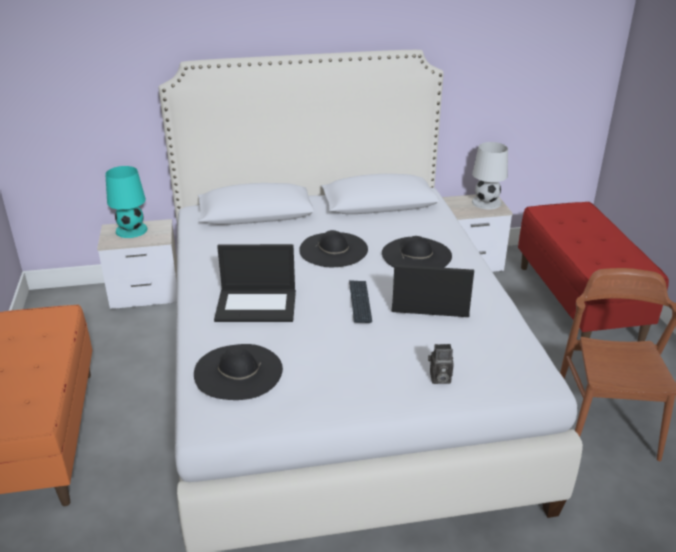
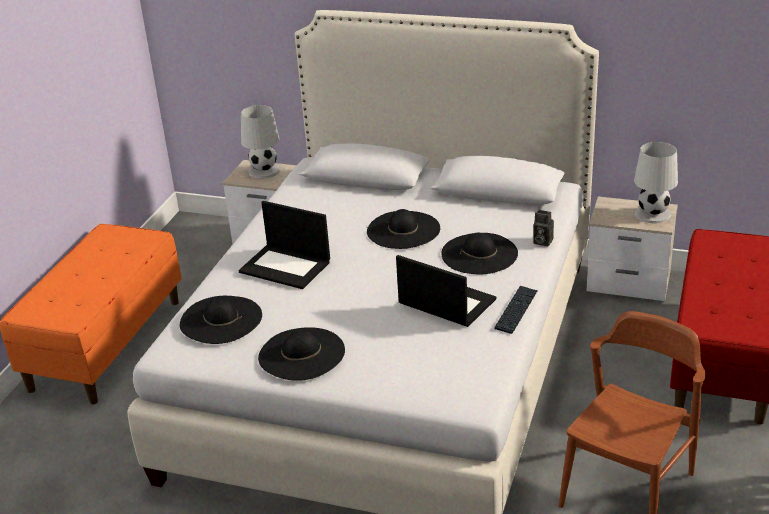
camera: 30 degrees right, 0 degrees up
(131, 230) = (263, 170): turquoise table lamp -> white table lamp
(349, 382) = (301, 354): none -> black hat
(360, 302) = (379, 286): keyboard -> keyboard (516, 310)
(439, 378) = (382, 373): camera -> camera (541, 242)

